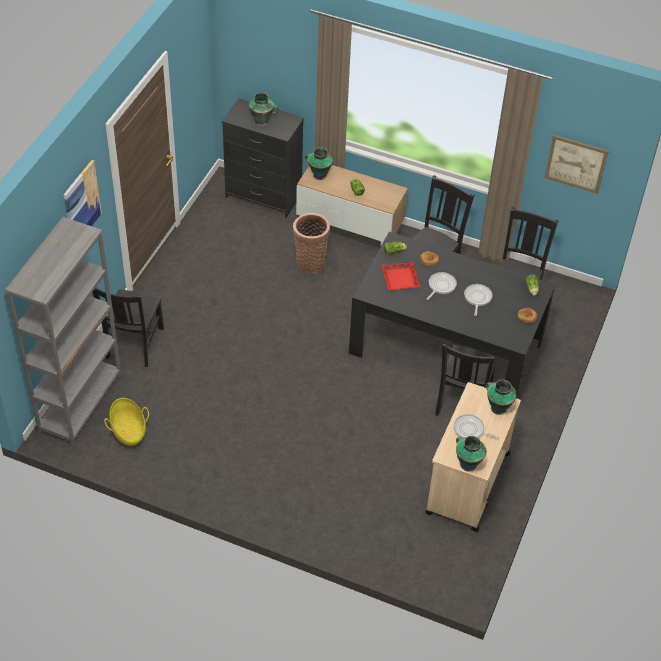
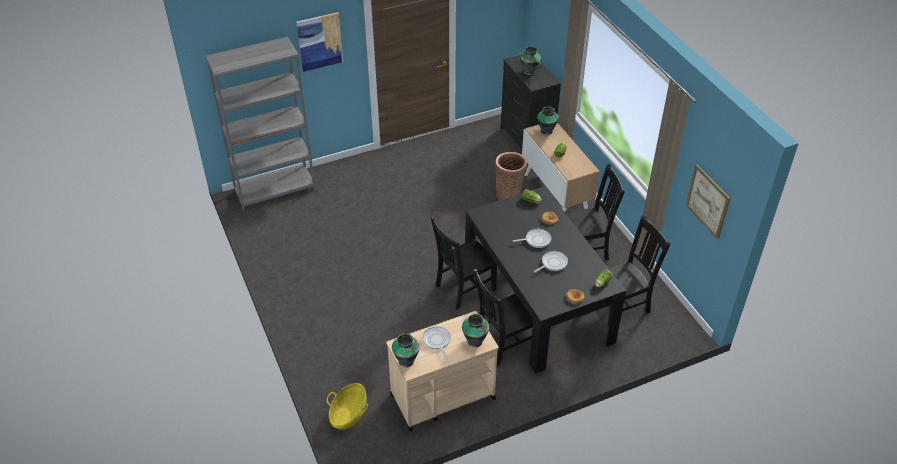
camera: 45 degrees right, 5 degrees down
(128, 430) = (281, 221): basket -> basket (349, 414)
(133, 344) = (343, 177): black chair -> black chair (463, 288)
(400, 279) = (513, 219): red tray -> none

